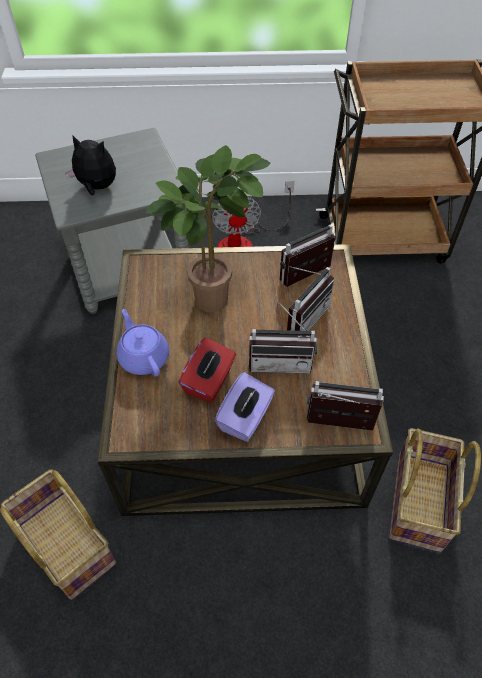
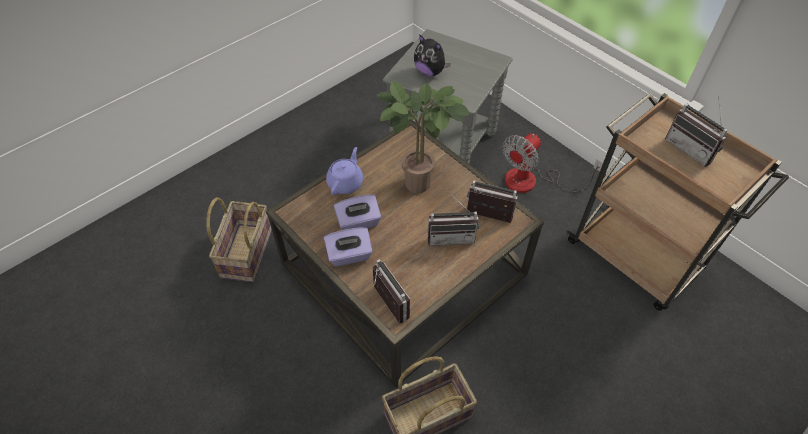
camera: 50 degrees right, 0 degrees up
(96, 188) = (430, 71): plush toy -> plush toy turned 150 degrees clockwise
(209, 381) = (358, 222): red tissue box -> purple tissue box
(281, 361) = (406, 246): radio -> radio (691, 148)

